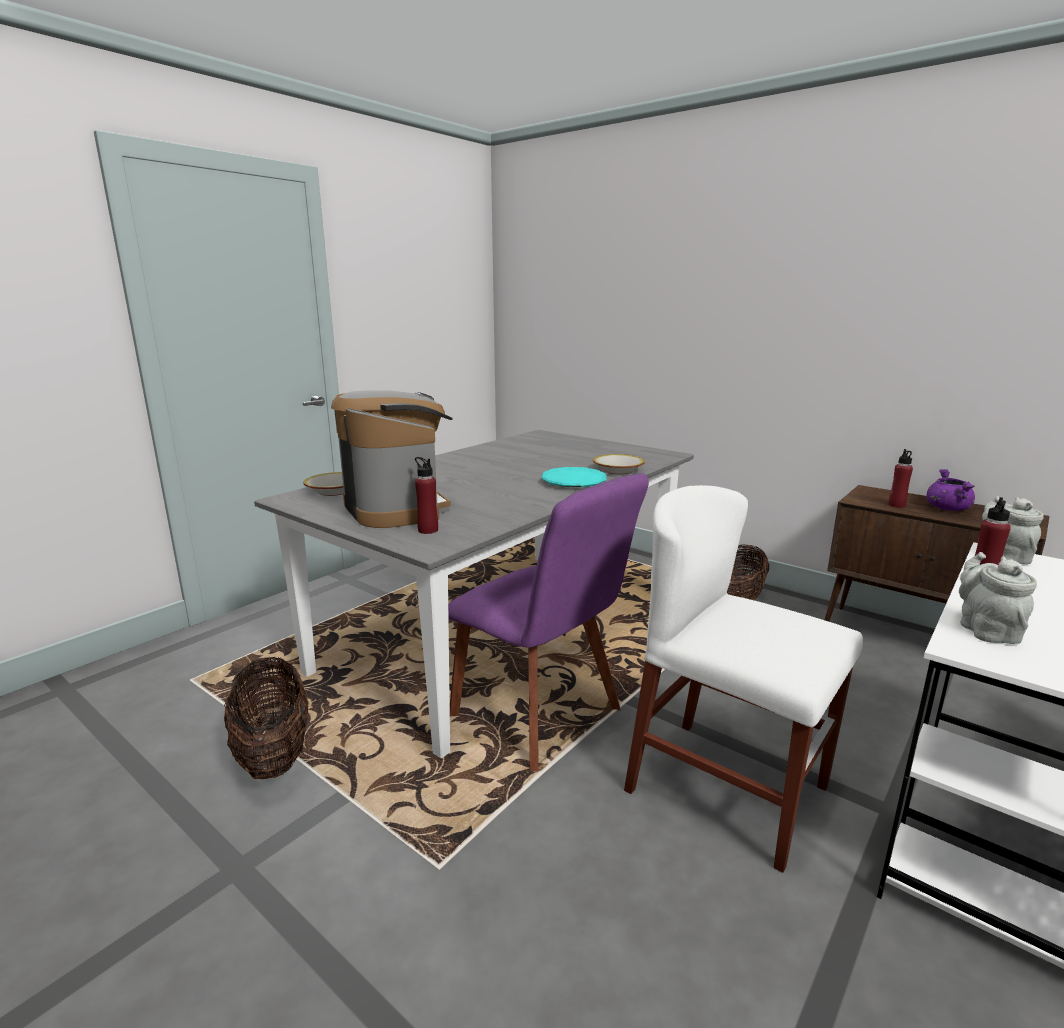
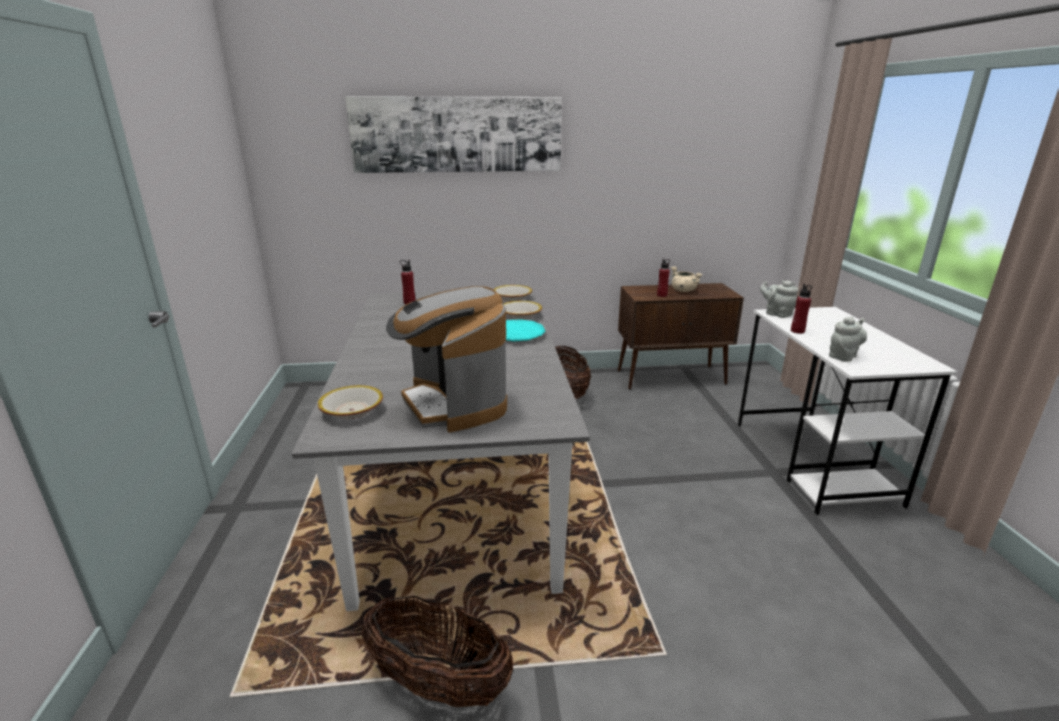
camera: 45 degrees left, 5 degrees up
(397, 508) = (453, 404): coffee machine -> coffee machine turned 135 degrees counterclockwise
(428, 530) = (524, 412): red bottle -> red bottle (409, 302)
(541, 716) = (573, 525): purple chair -> none
(649, 457) = (512, 298): none -> bowl
(671, 270) = (457, 134): none -> picture
(727, 788) = (711, 504): white chair -> none
(947, 508) = (683, 290): purple cooking pot -> beige cooking pot
(986, 630) = (843, 356): grey teapot -> grey teapot turned 90 degrees clockwise

